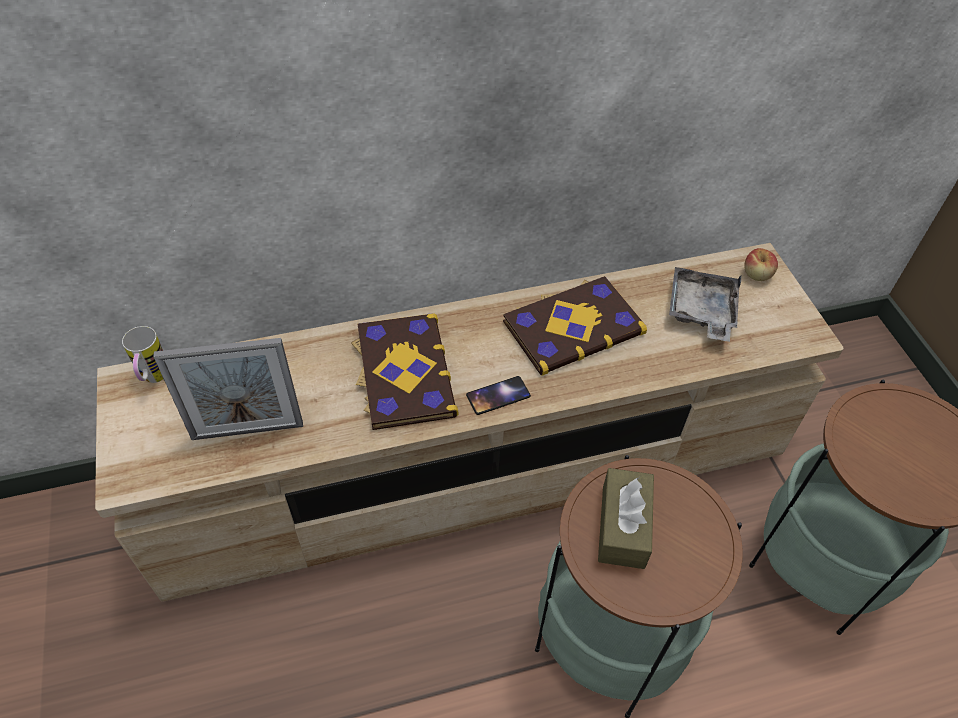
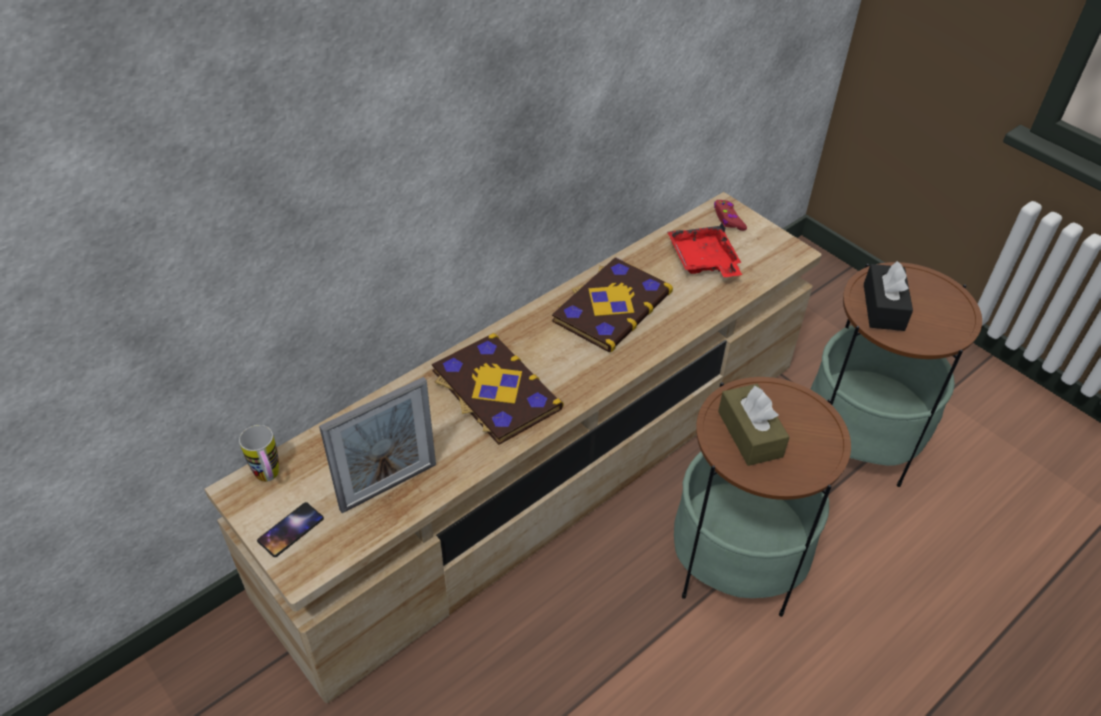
camera: 25 degrees left, 5 degrees down
(498, 396) = (585, 380): phone -> phone (291, 530)
(701, 311) = (703, 261): grey tray -> red tray
(757, 275) = (728, 219): apple -> red game controller
(872, 438) = (883, 307): none -> black tissue box

